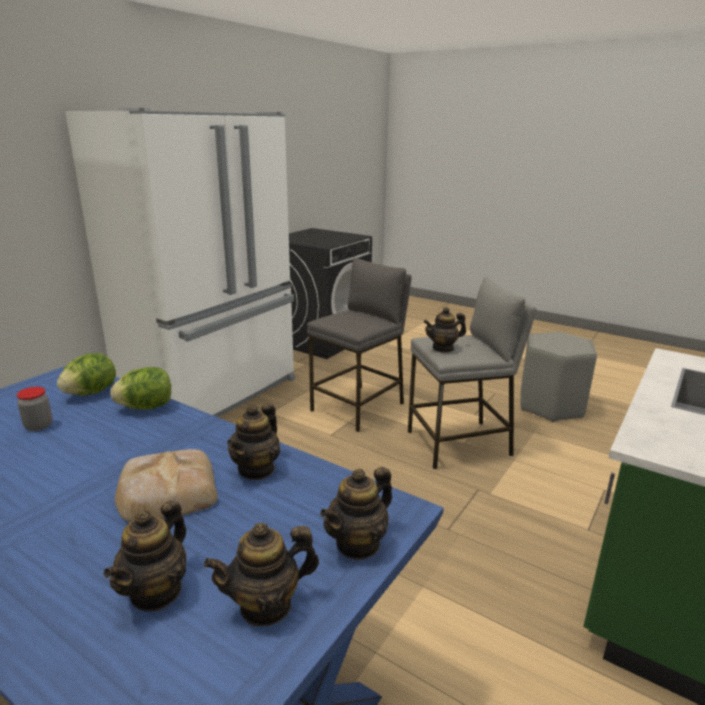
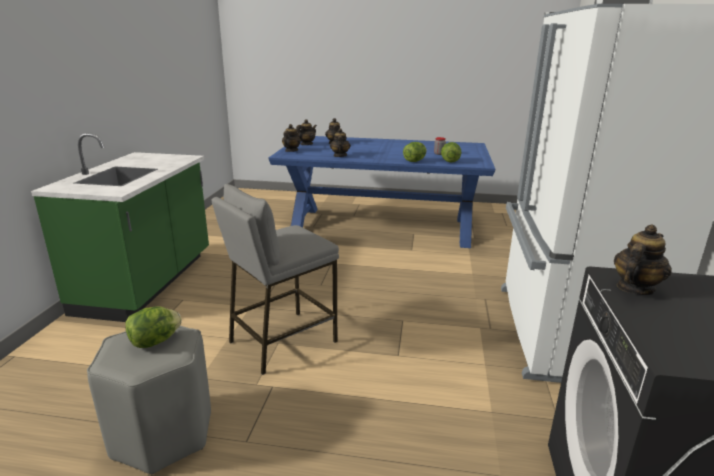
camera: 155 degrees right, 0 degrees up
(166, 492) = (360, 150): bread -> none
(359, 407) = (407, 358): grey stool -> none
(443, 348) = (299, 233): teapot -> teapot (634, 288)
(557, 342) = (155, 342): none -> lettuce

